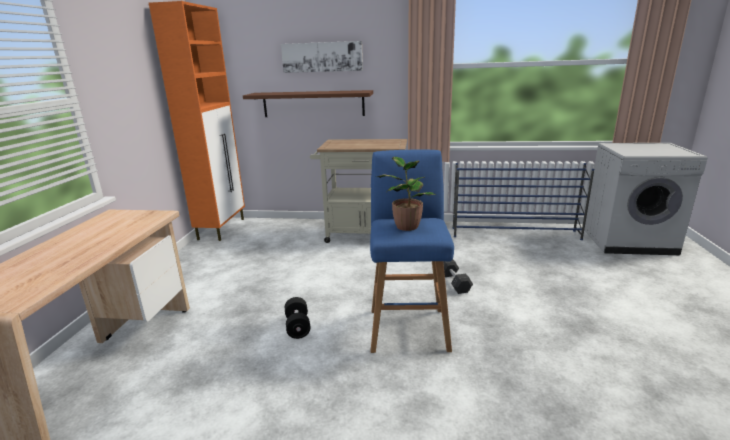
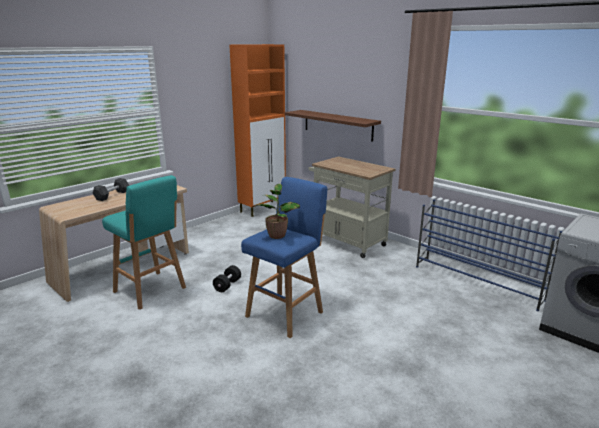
camera: 35 degrees right, 0 degrees up
(195, 380) = (151, 290): none -> turquoise stool
(322, 57) = (347, 88): picture -> none
(454, 282) = (360, 299): grey dumbbell -> grey dumbbell (112, 195)

